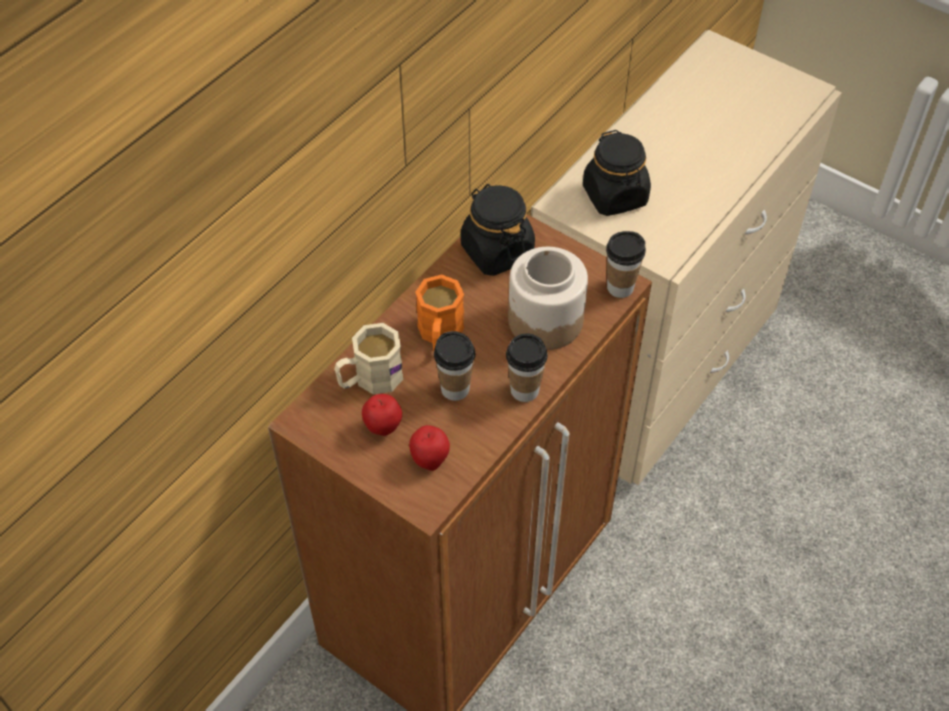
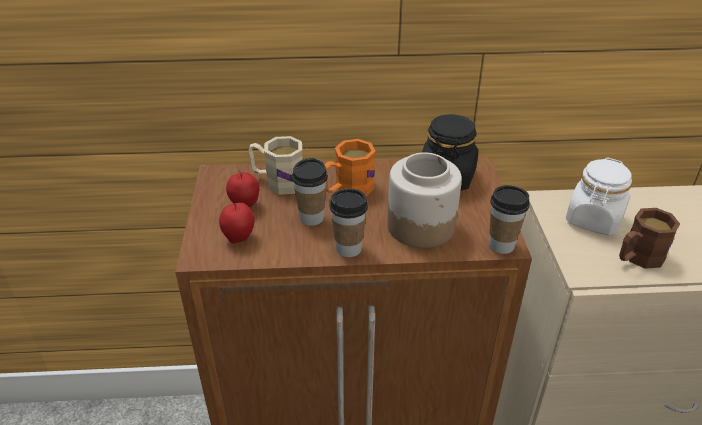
camera: 50 degrees right, 15 degrees down
(615, 196) = (594, 219): black jar -> white jar
(681, 211) = (637, 258): none -> brown mug

